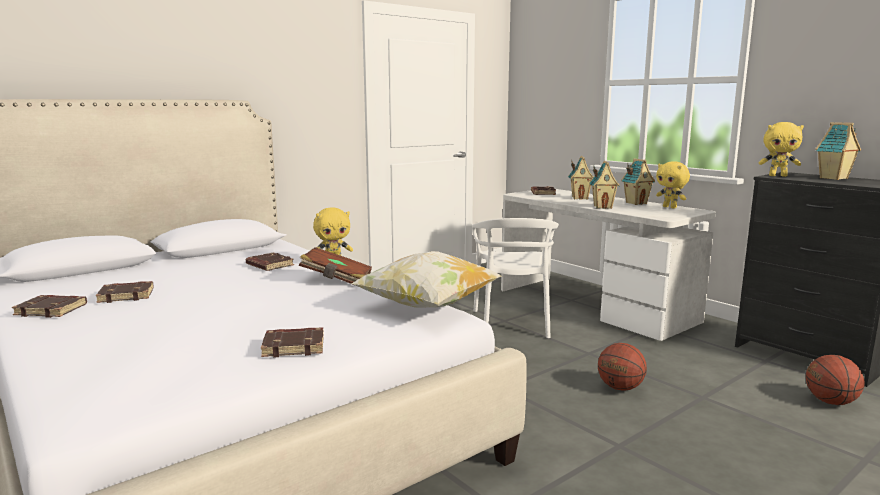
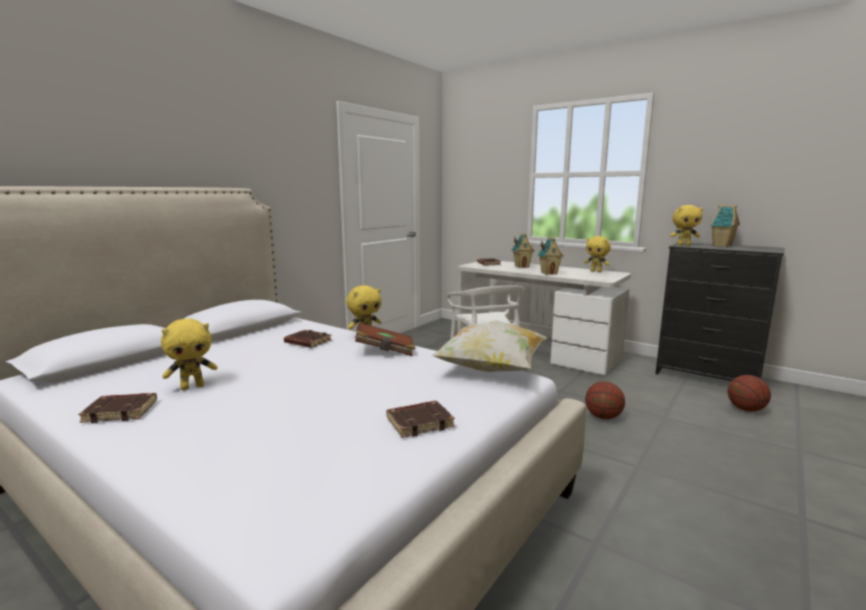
camera: 15 degrees left, 0 degrees up
(127, 296) = (192, 386): brown book -> yellow plush toy
(636, 203) = (567, 269): toy house -> none

